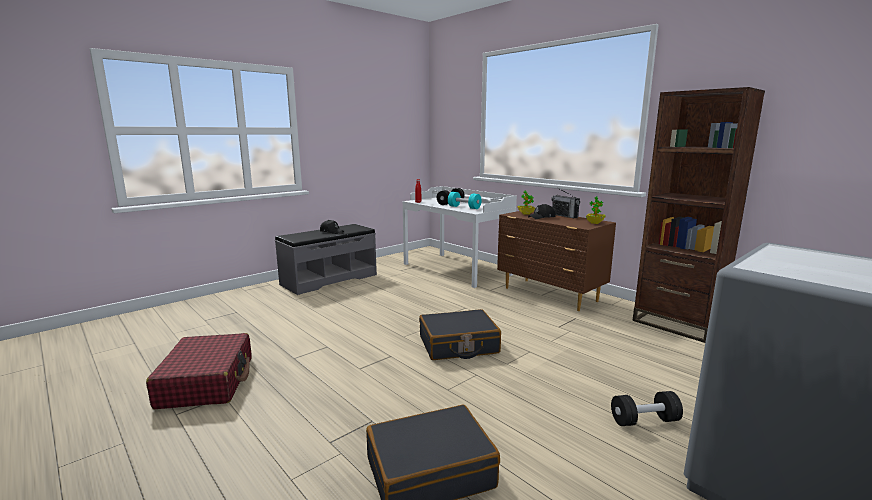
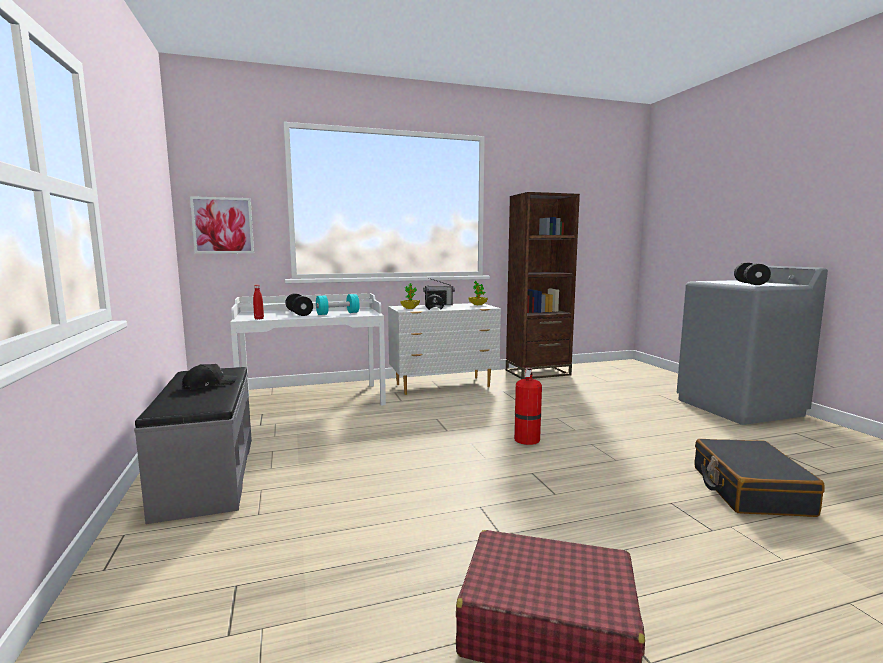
camera: 65 degrees left, 5 degrees down
(448, 135) = (223, 225): none -> picture
(458, 345) = (527, 439): black suitcase -> fire extinguisher
(550, 295) = (444, 386): brown dresser -> white dresser
(644, 420) = (671, 414): black dumbbell -> black dumbbell (750, 283)

